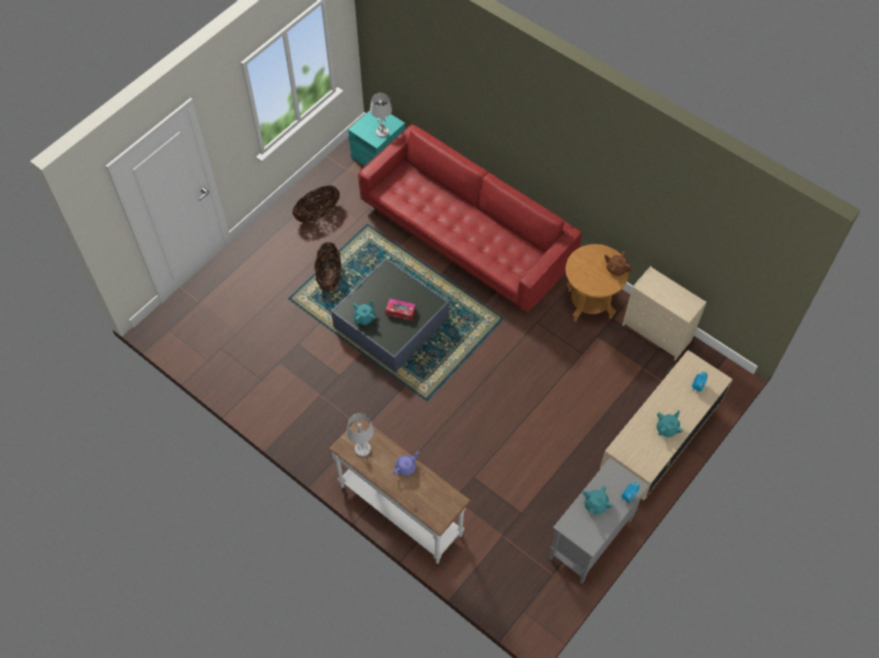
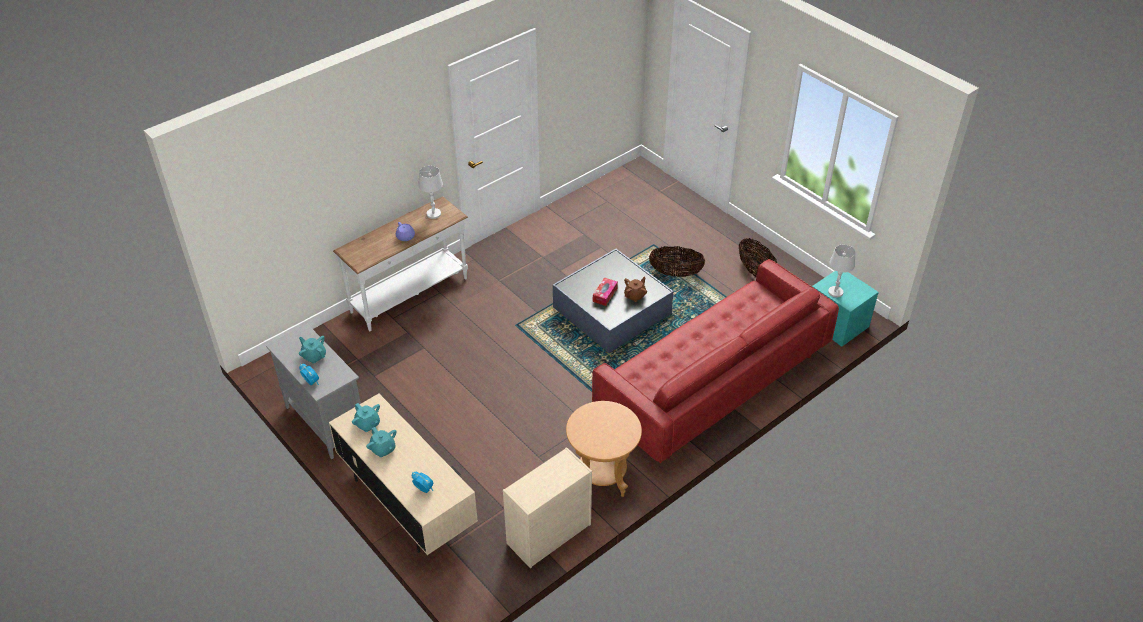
camera: 100 degrees right, 15 degrees down
(365, 318) = (603, 270): turquoise teapot -> turquoise teapot (368, 424)
(616, 269) = (600, 446): brown teapot -> brown teapot (635, 295)

